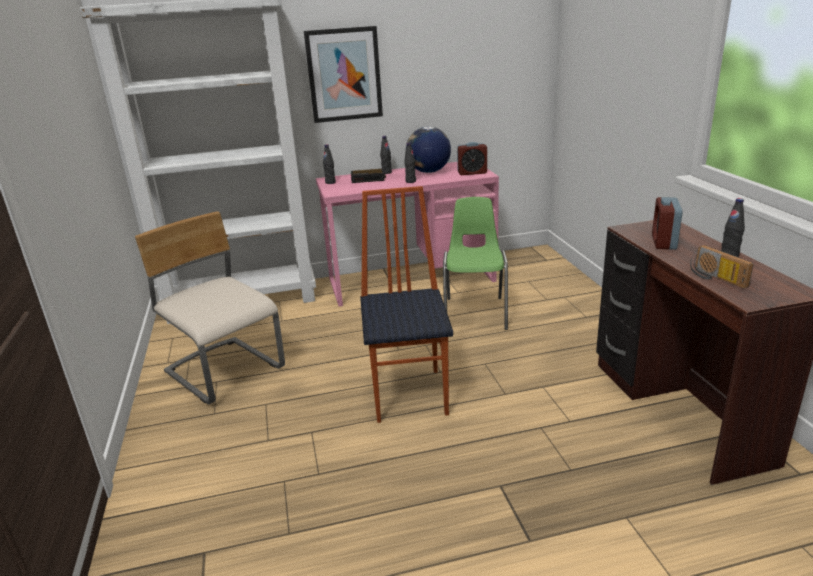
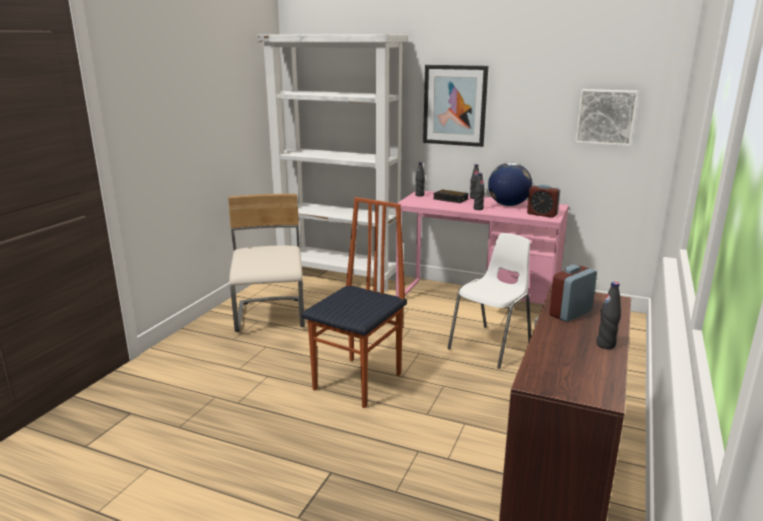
camera: 35 degrees right, 5 degrees down
(475, 313) = (491, 345): green chair -> white chair
(495, 67) = (606, 117): none -> picture
(715, 278) = (547, 355): radio -> none

